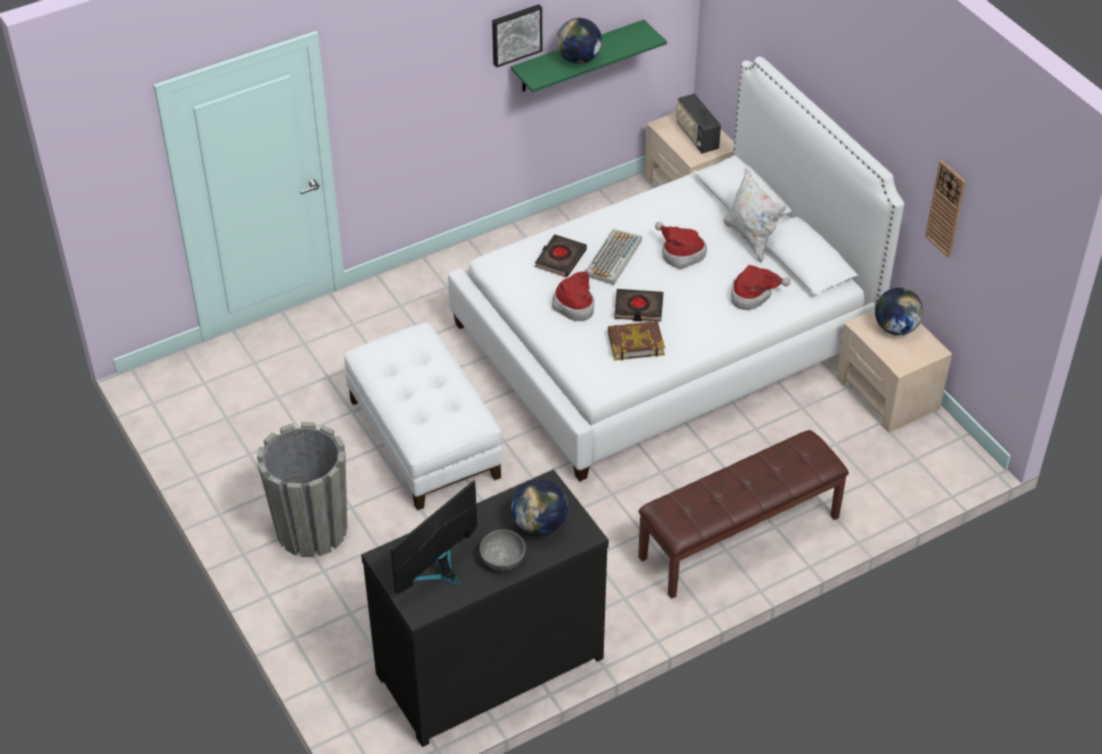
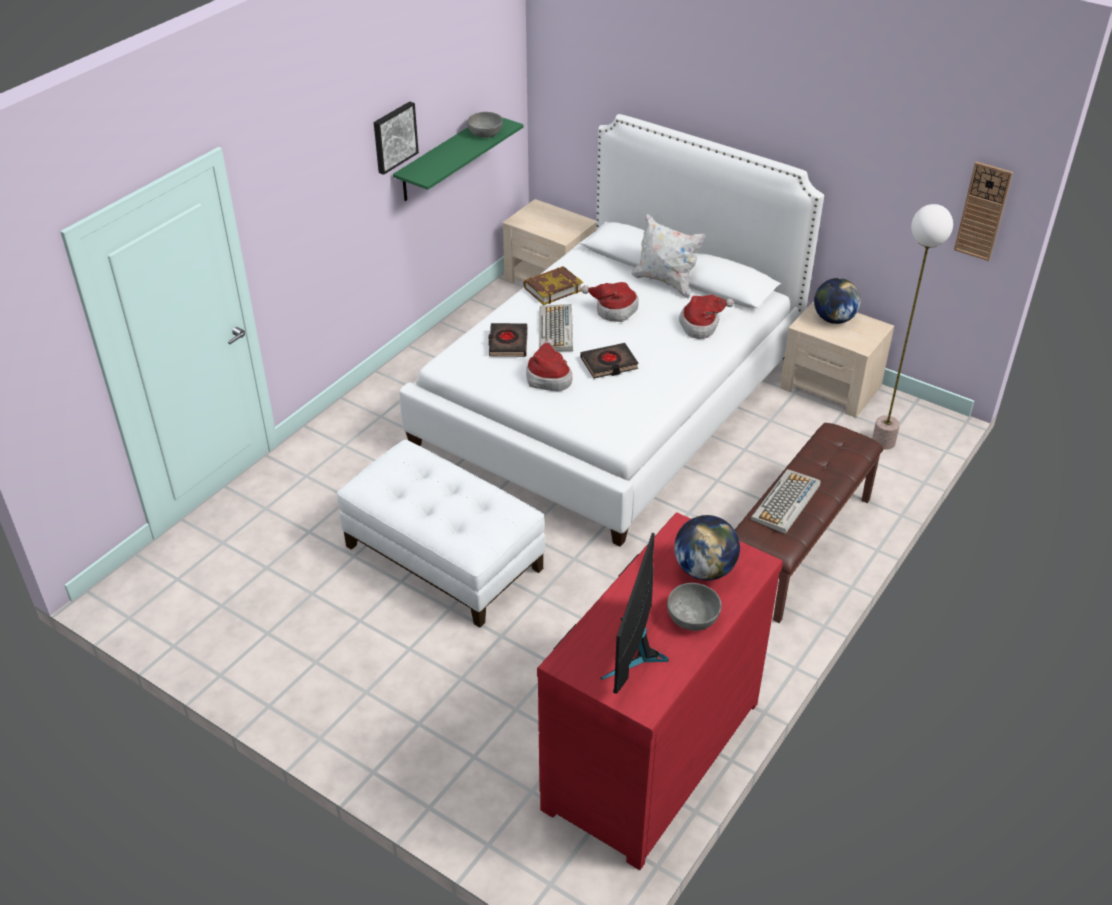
camera: 25 degrees left, 5 degrees down
(311, 530) = (380, 686): grey planter -> none
(487, 663) = (648, 753): black dresser -> red dresser
(579, 59) = (454, 154): globe -> none
(624, 42) = (485, 133): none -> grey bowl
(635, 343) = (628, 393): book -> book (552, 289)
(696, 136) = (553, 221): radio -> none
(712, 493) = (786, 502): none -> keyboard
(897, 466) = (883, 441): none -> floor lamp
(946, 209) = (875, 182): wall clock -> wall clock (983, 211)

